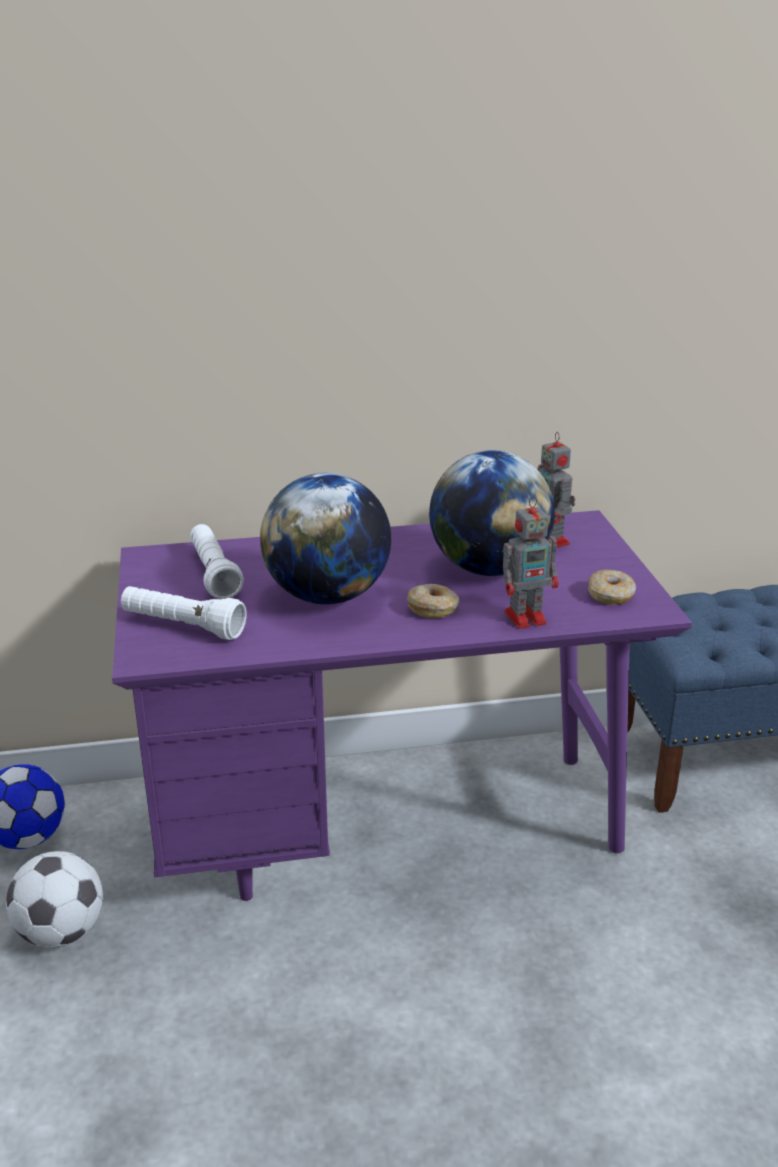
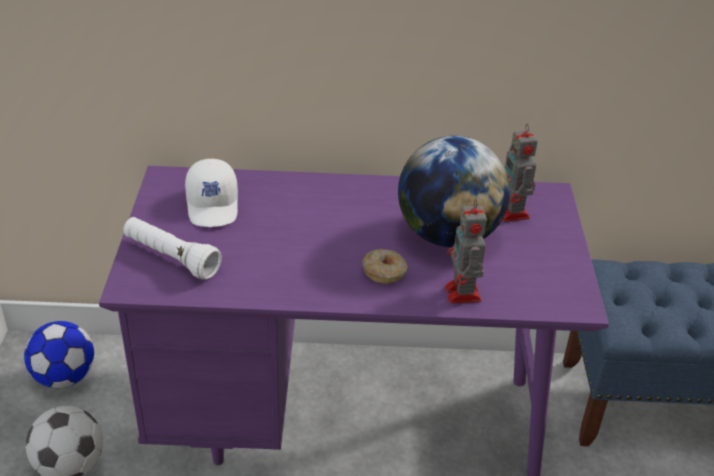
camera: 10 degrees right, 10 degrees up
(214, 574) = (213, 205): white flashlight -> white cap
(327, 596) = (300, 244): globe -> none
(527, 617) = (463, 295): toy robot -> toy robot turned 90 degrees clockwise
(611, 595) = (546, 282): donut -> none

